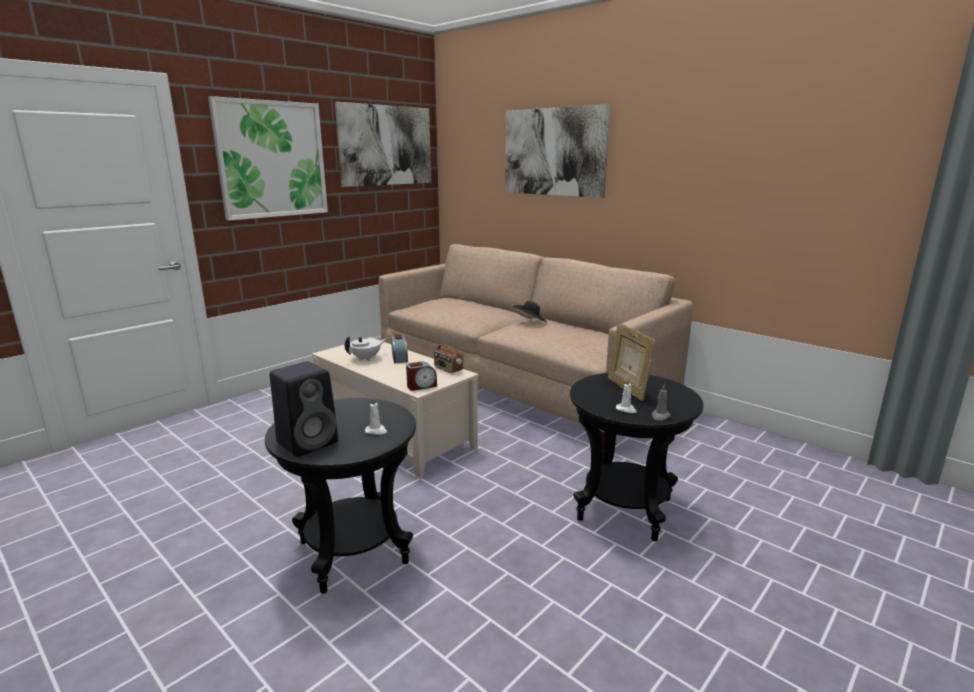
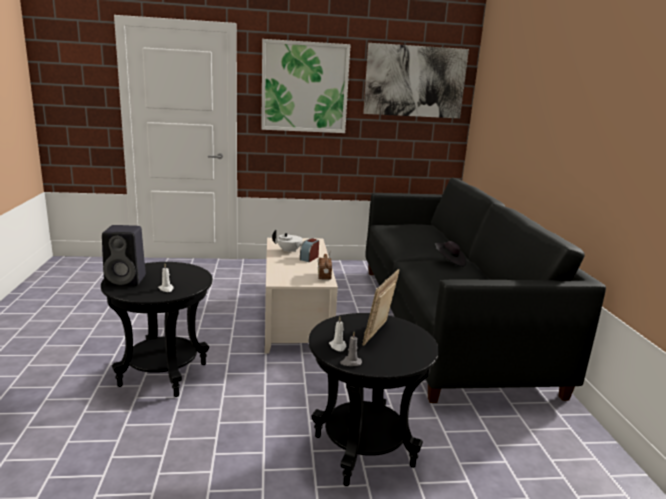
camera: 40 degrees right, 0 degrees up
(421, 386) = (283, 280): alarm clock -> none
(519, 385) = (446, 322): beige sofa -> black sofa
(553, 152) = (538, 98): picture -> none

